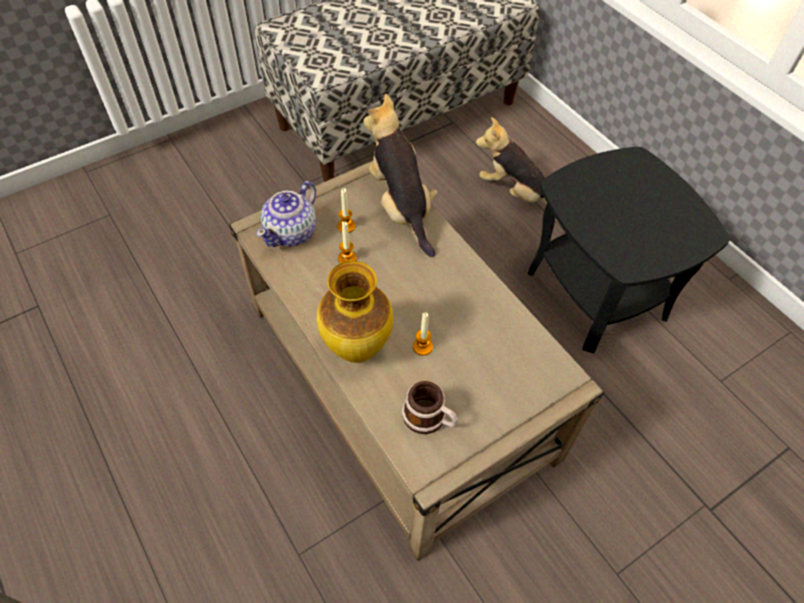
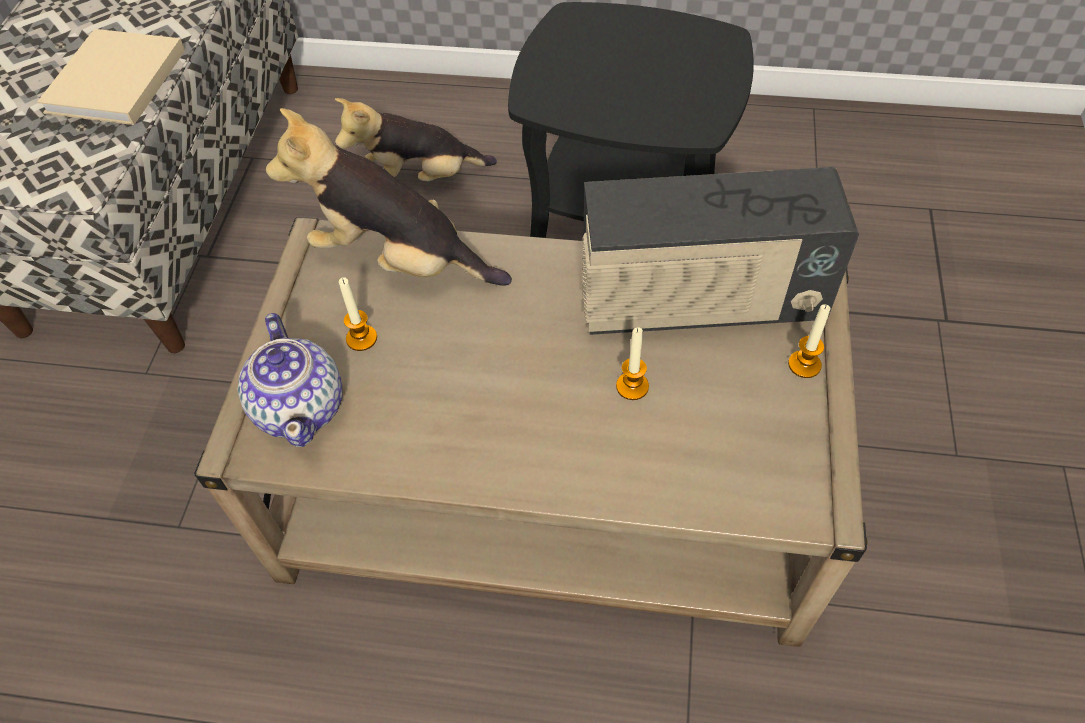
camera: 45 degrees left, 0 degrees up
(347, 258) = (414, 373): candle -> candle (804, 365)
(356, 350) = (569, 463): vase -> none
(386, 40) = (114, 83): none -> beige book
(429, 418) = (742, 452): mug -> none
(502, 341) = (699, 303): none -> radio

